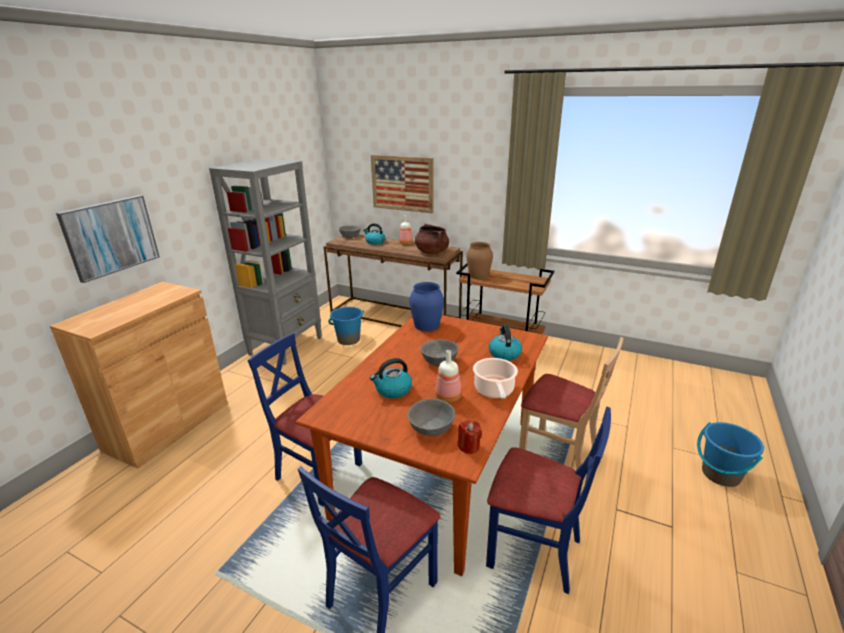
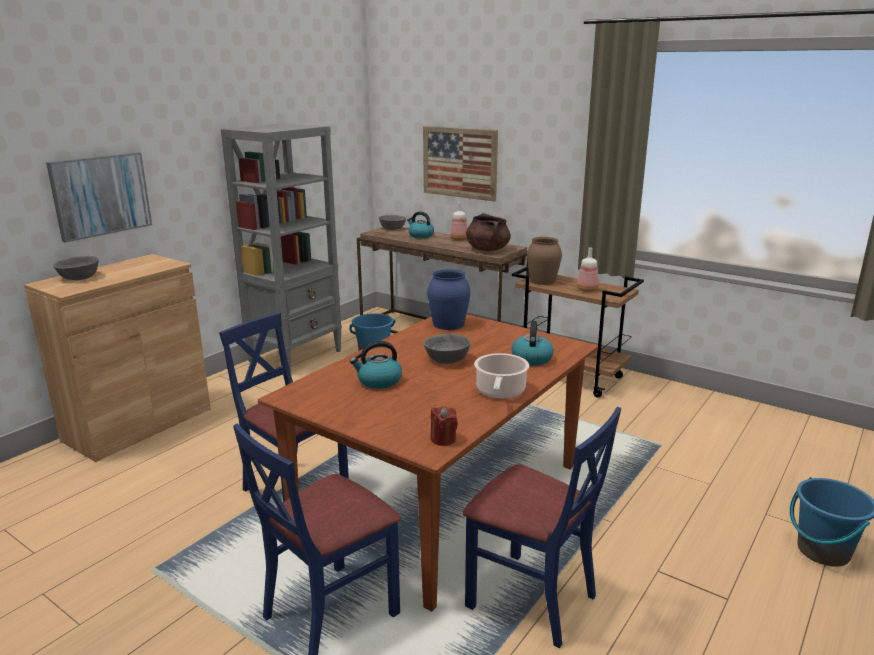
camera: 10 degrees right, 5 degrees down
(431, 428) = (407, 419): grey bowl -> grey bowl (79, 277)
(448, 396) = (441, 393): bottle -> bottle (587, 290)
(558, 456) = (601, 505): beige chair -> none

